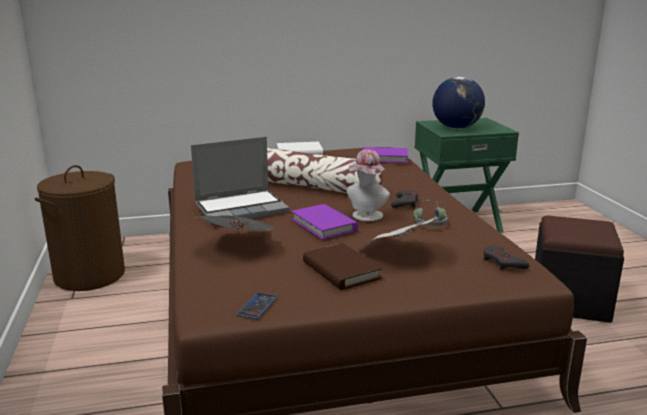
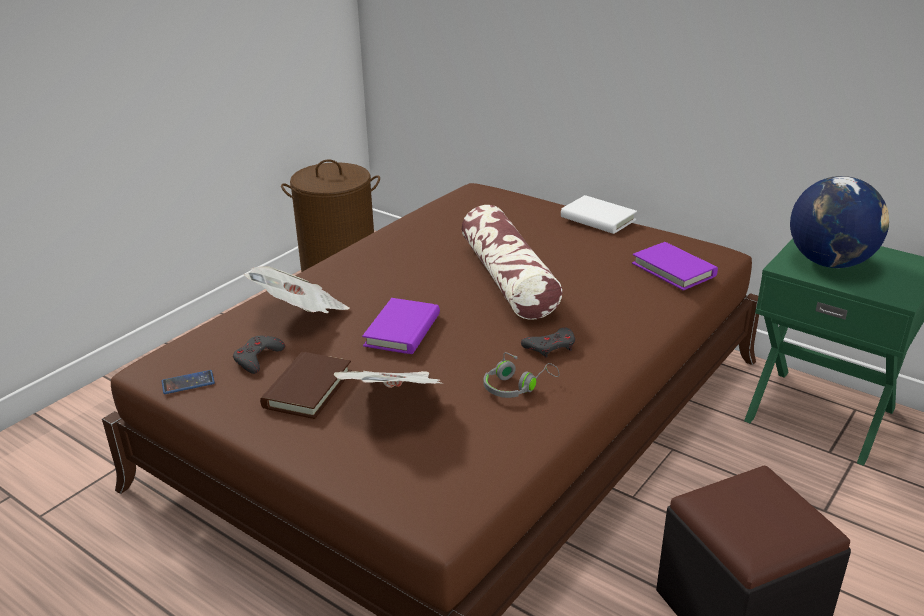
camera: 50 degrees right, 10 degrees up
(242, 208) = (384, 272): laptop -> none
(366, 217) = (463, 342): hat -> none
(503, 262) = (454, 480): grey game controller -> grey game controller (257, 358)

